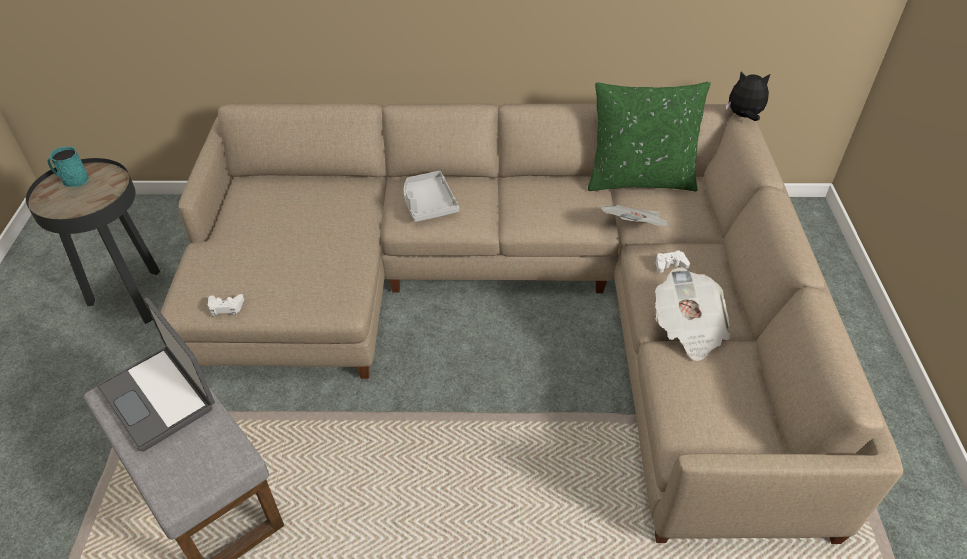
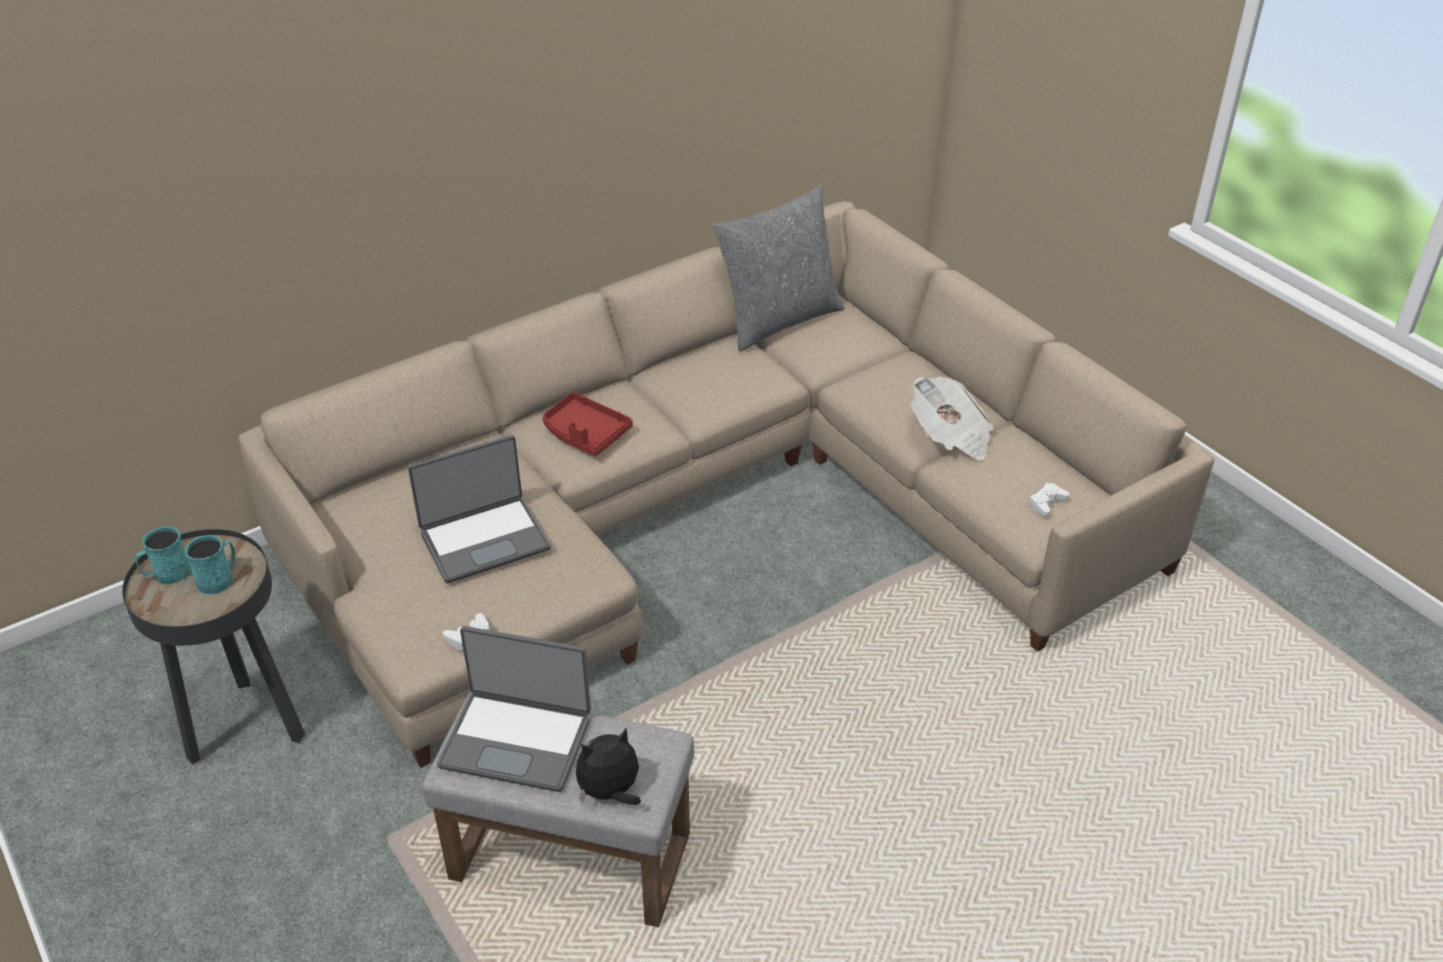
camera: 35 degrees left, 5 degrees down
(91, 195) = (219, 578): none -> turquoise mug
(296, 246) = (484, 539): none -> laptop
(428, 203) = (585, 434): grey tray -> red tray
(634, 229) = (820, 369): newspaper -> none
(639, 179) = (778, 320): green pillow -> grey pillow
(670, 264) = (884, 388): white game controller -> white game controller (1046, 503)
(743, 116) = (857, 212): plush toy -> plush toy (610, 792)

